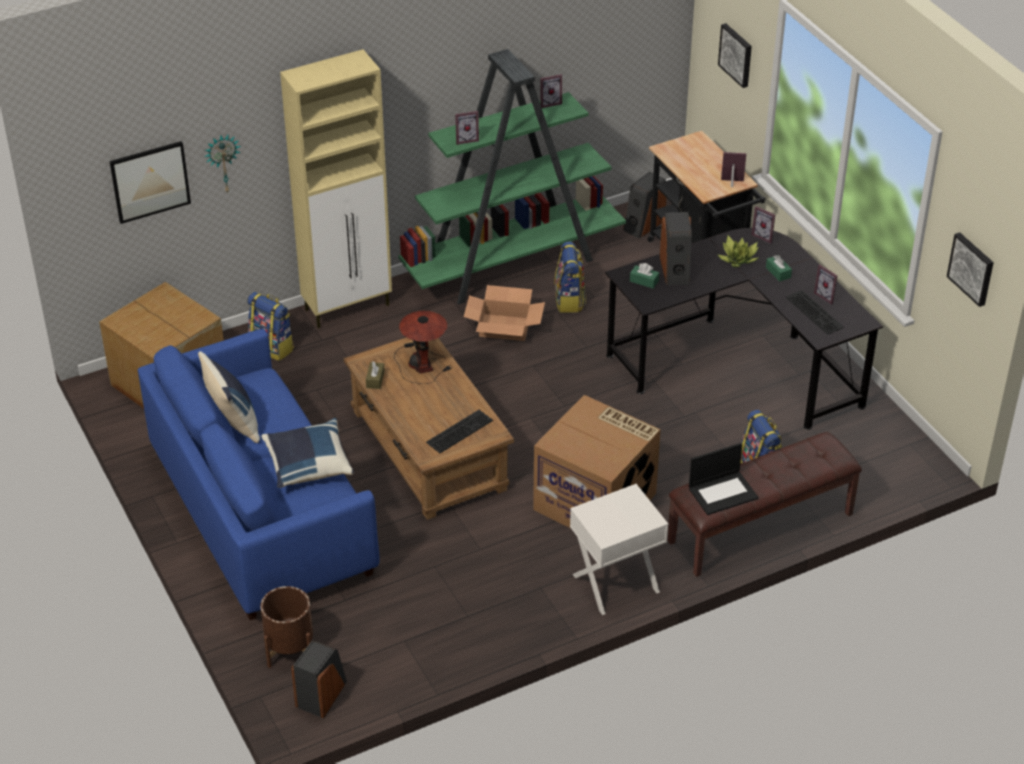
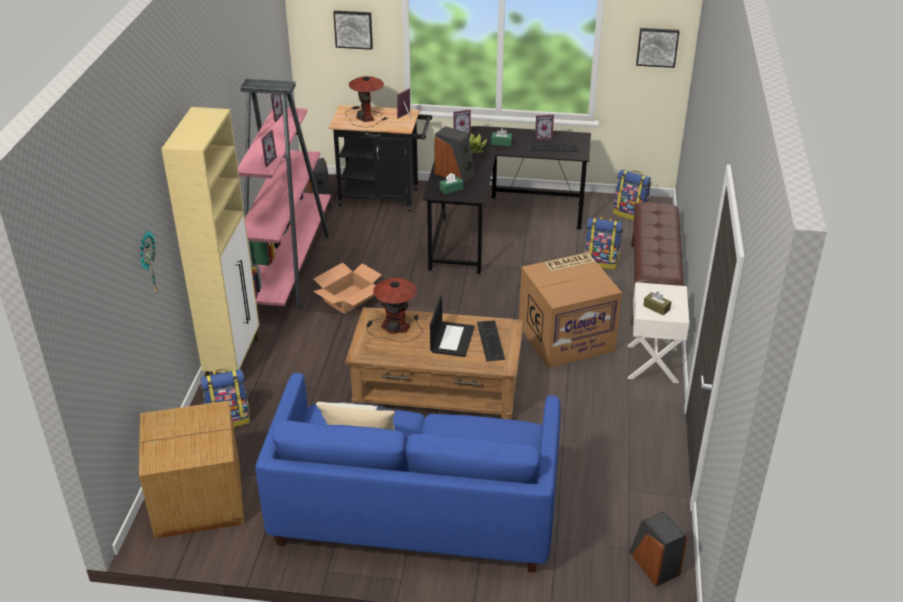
camera: 55 degrees left, 5 degrees down
(150, 181) = (117, 309): picture -> none
(290, 649) = (588, 561): brown planter -> none
(308, 465) = (458, 428): blue pillow -> none
(375, 380) = (388, 356): brown tissue box -> brown tissue box (656, 308)
(513, 263) = (288, 266): green bookcase -> pink bookcase
(569, 300) = (356, 260): backpack -> backpack (630, 214)
(698, 158) = (365, 117): none -> table lamp
(723, 492) = (660, 260): laptop -> laptop (452, 339)

